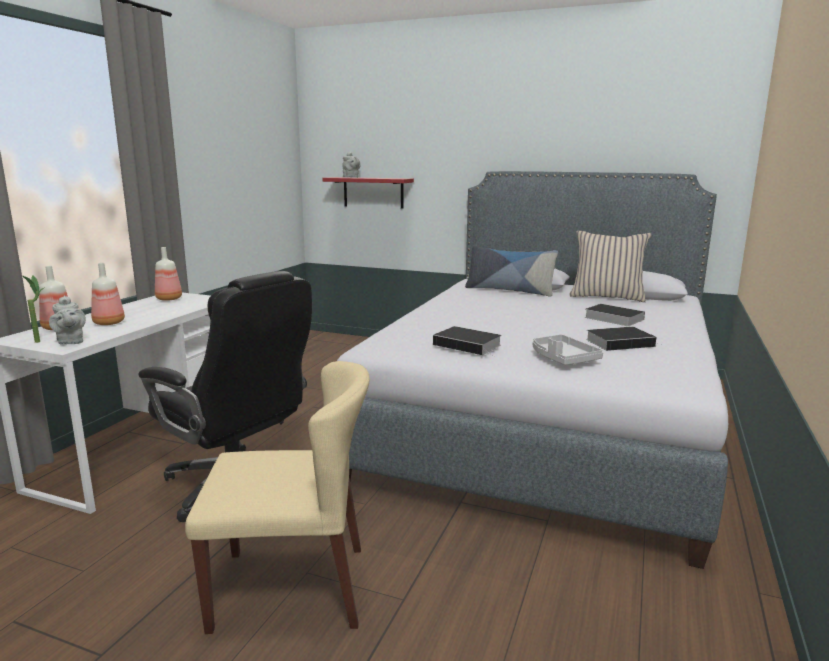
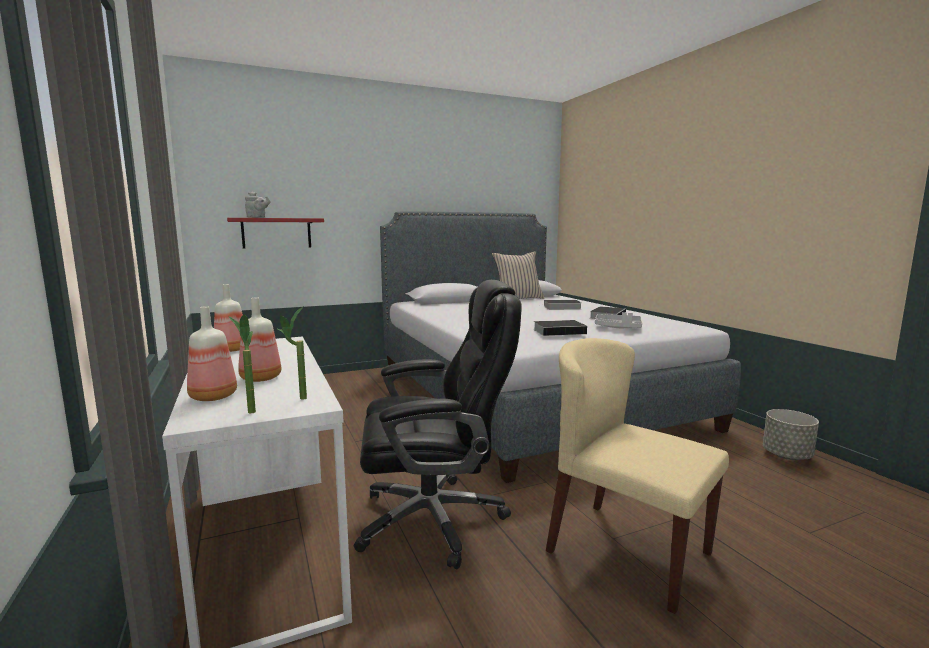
camera: 45 degrees left, 5 degrees down
(70, 342) = (297, 400): grey teapot -> potted plant
(292, 587) = (627, 551): beige chair -> beige chair turned 90 degrees counterclockwise
(509, 290) = (455, 304): pillow -> none
(715, 639) = (787, 456): none -> grey planter

